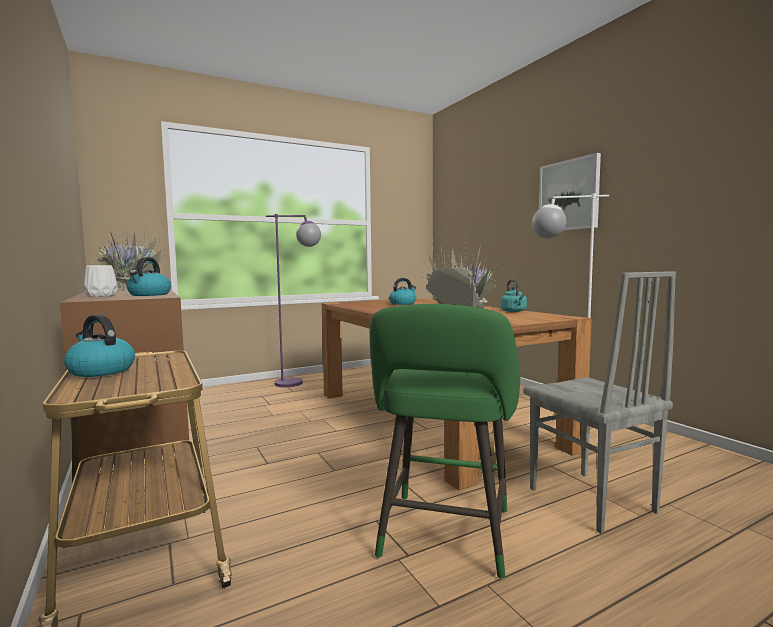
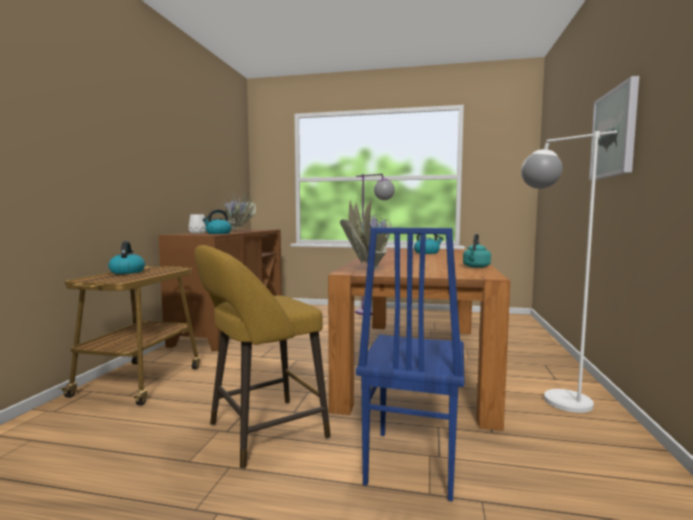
camera: 40 degrees right, 0 degrees up
(444, 538) = (261, 433): green stool -> yellow stool
(590, 501) = (410, 463): grey chair -> blue chair

